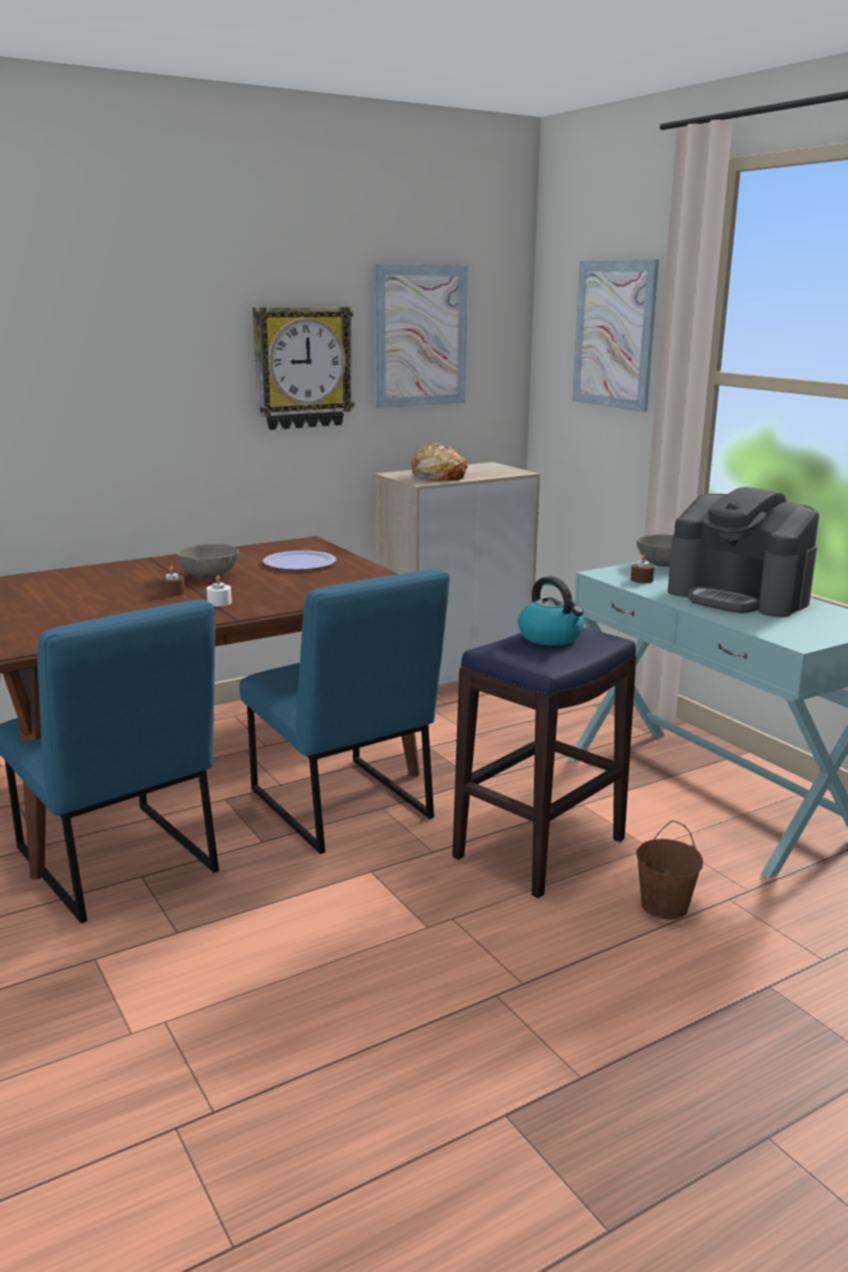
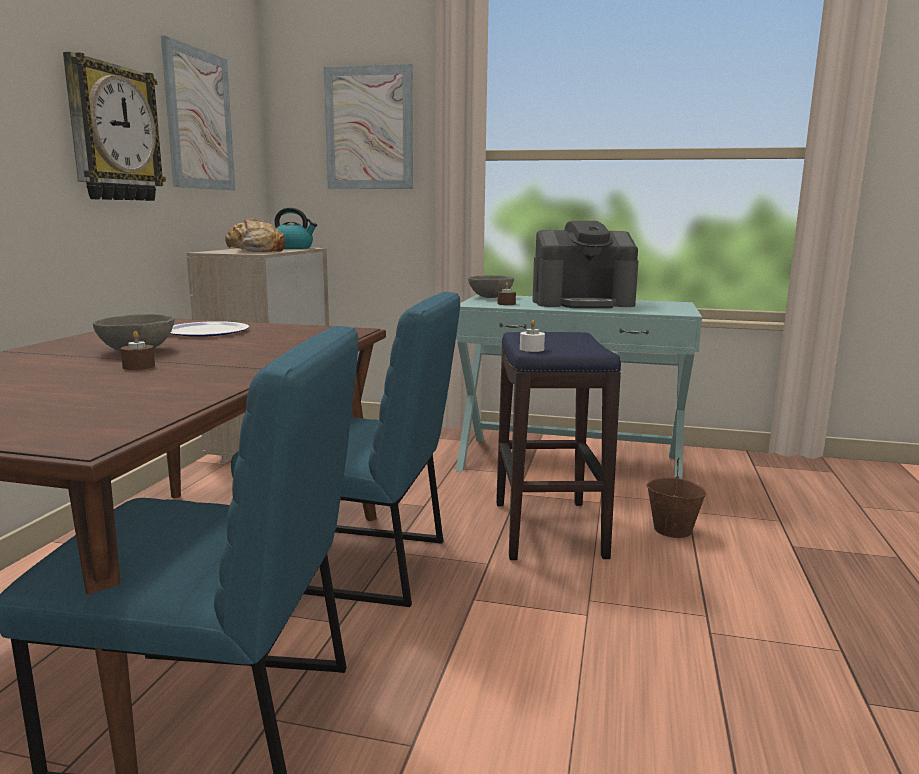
camera: 45 degrees left, 5 degrees down
(219, 602) = (222, 363): white candle -> white candle (532, 349)
(551, 637) = (545, 338): kettle -> kettle (293, 248)

